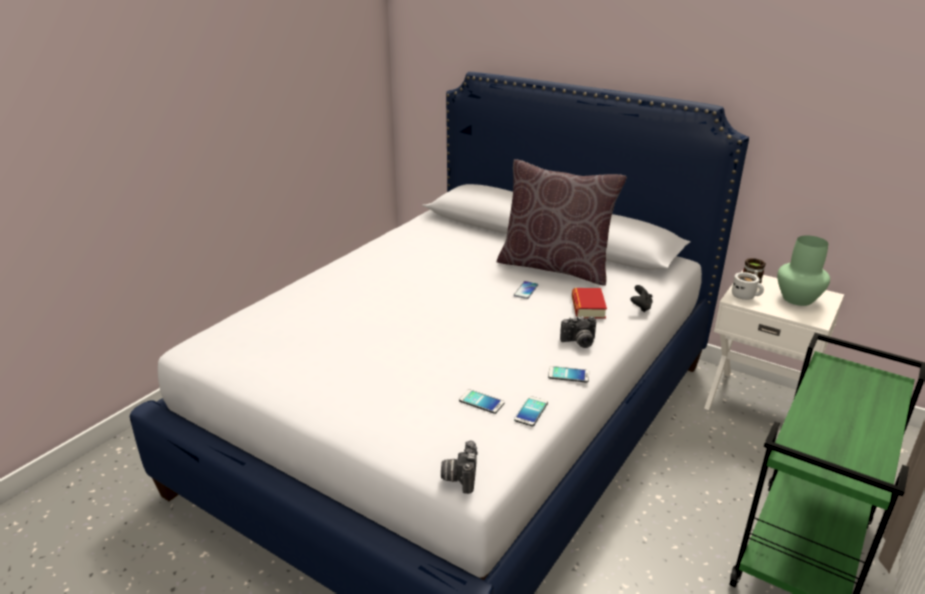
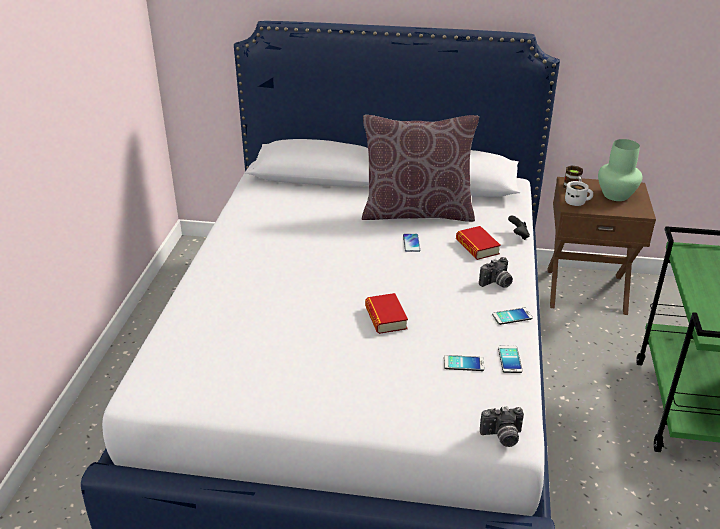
camera: 25 degrees left, 5 degrees up
(444, 344) = (385, 318): none -> book
(459, 477) = (502, 437): camera -> camera turned 75 degrees counterclockwise
(757, 402) = (586, 290): white nightstand -> brown nightstand

